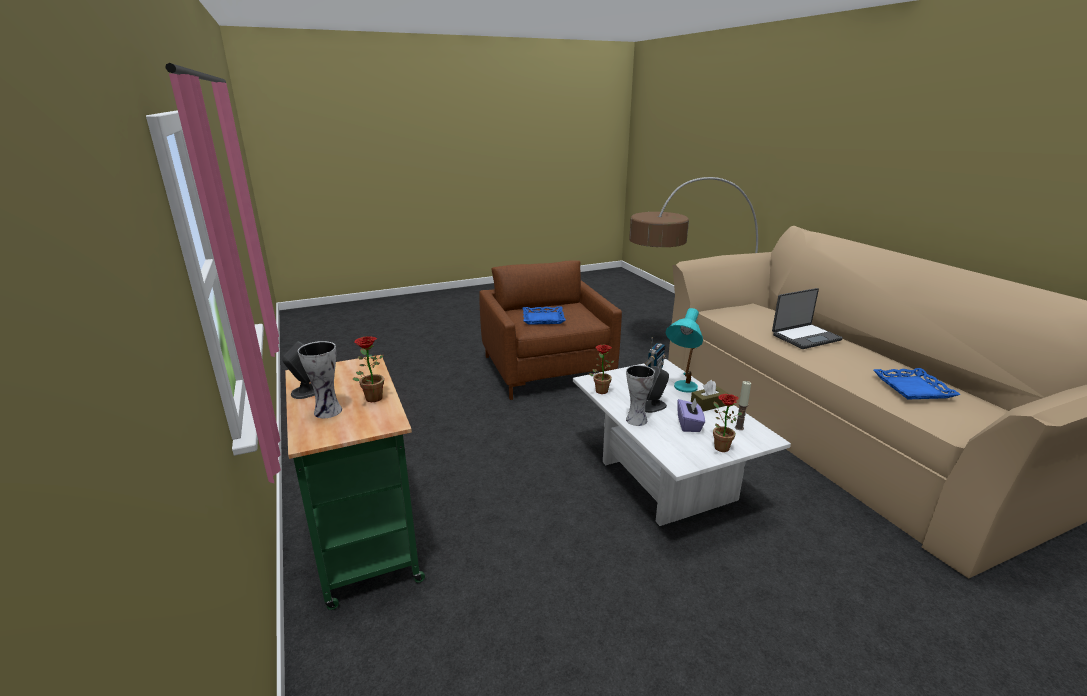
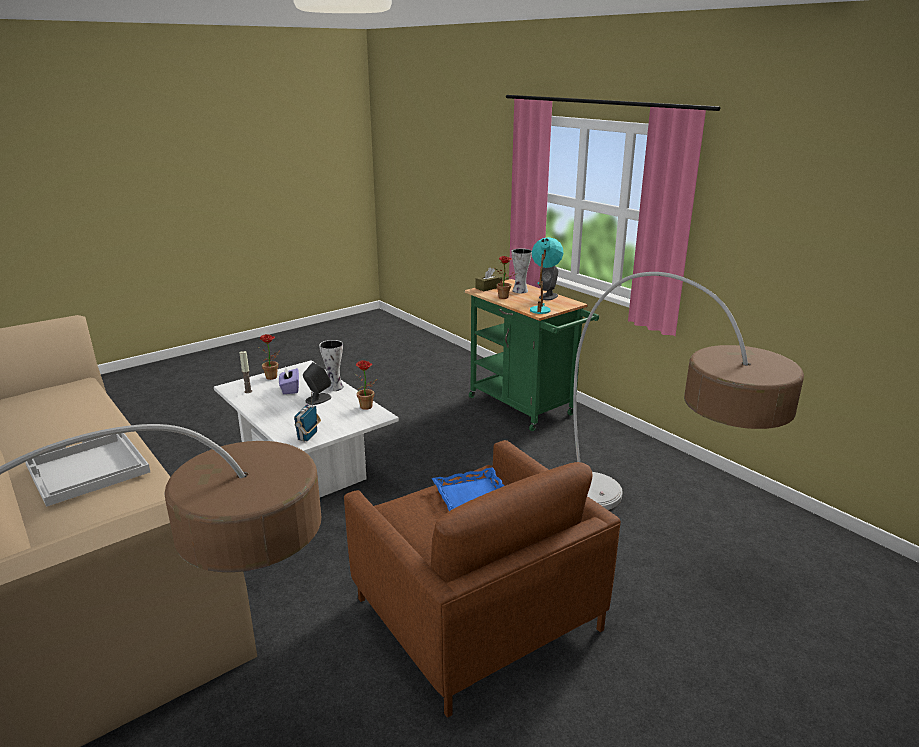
camera: 165 degrees right, 0 degrees up
(408, 386) = (653, 539): none -> floor lamp
(681, 390) = (285, 417): turquoise table lamp -> turquoise table lamp (542, 308)
(708, 405) = (265, 406): brown tissue box -> brown tissue box (488, 287)
(805, 337) = (86, 469): laptop -> white tray
(913, 388) = (53, 413): blue tray -> none

